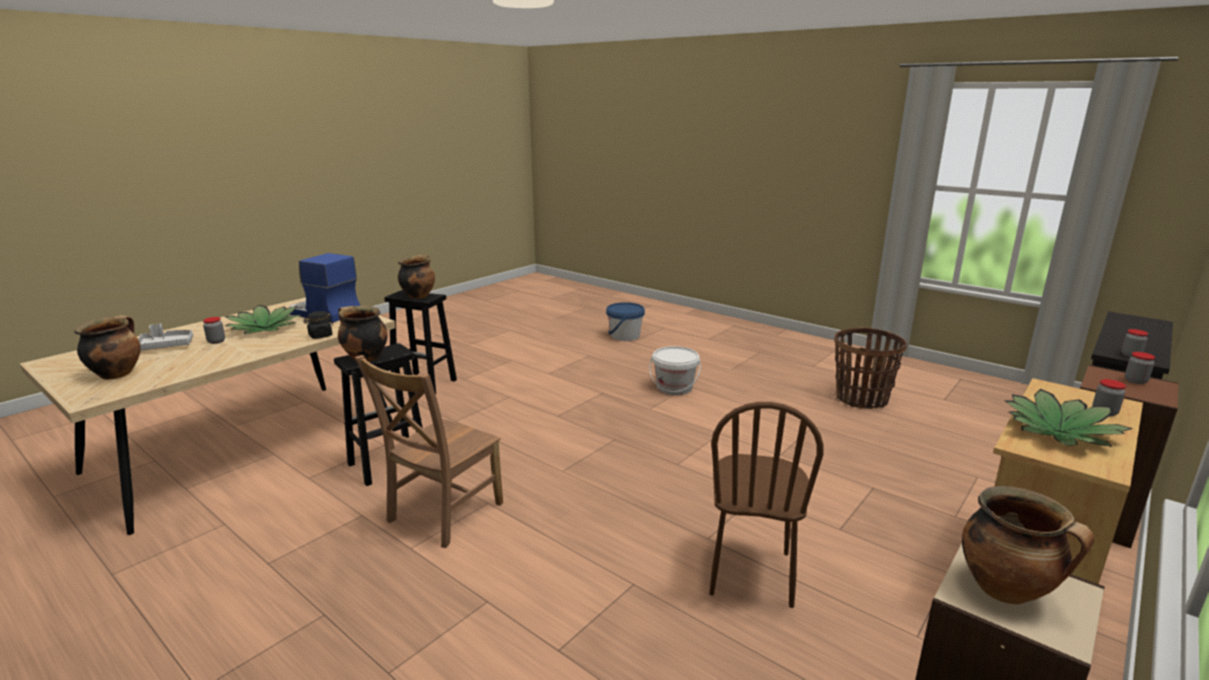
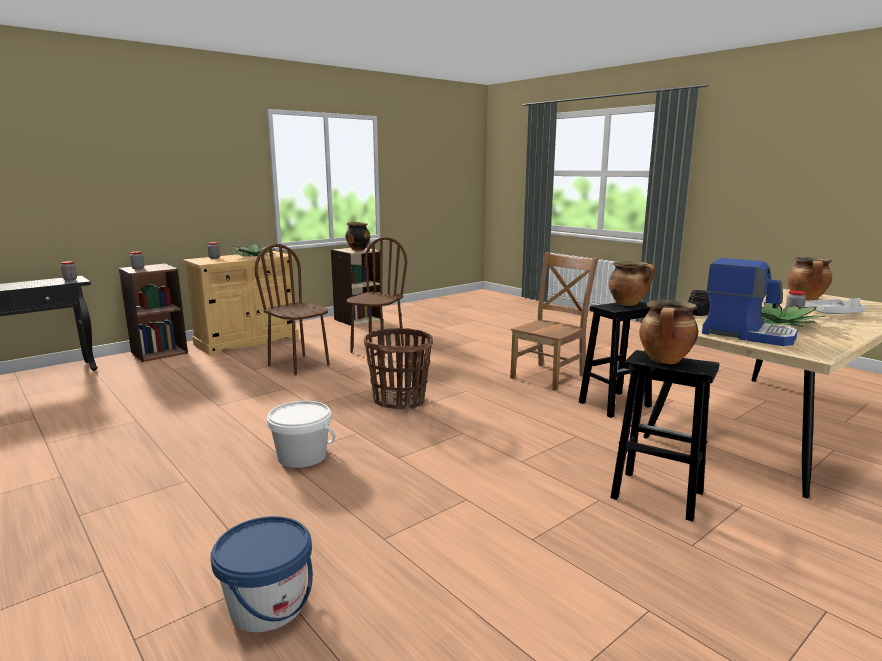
camera: 170 degrees left, 5 degrees down
(824, 504) = (299, 365): none -> brown chair
(861, 399) = (115, 425): basket -> basket (399, 401)

